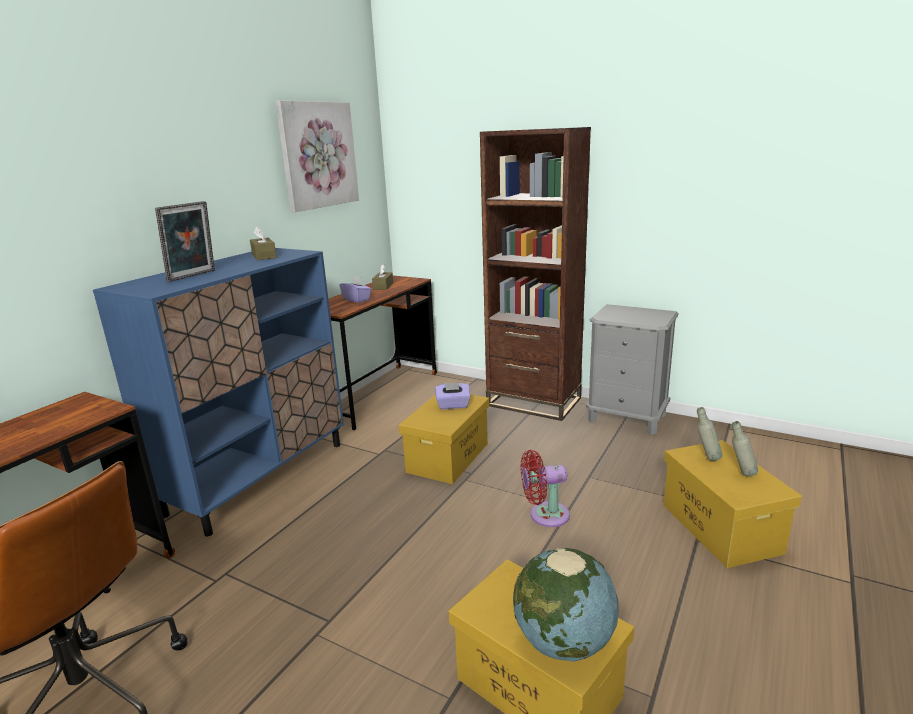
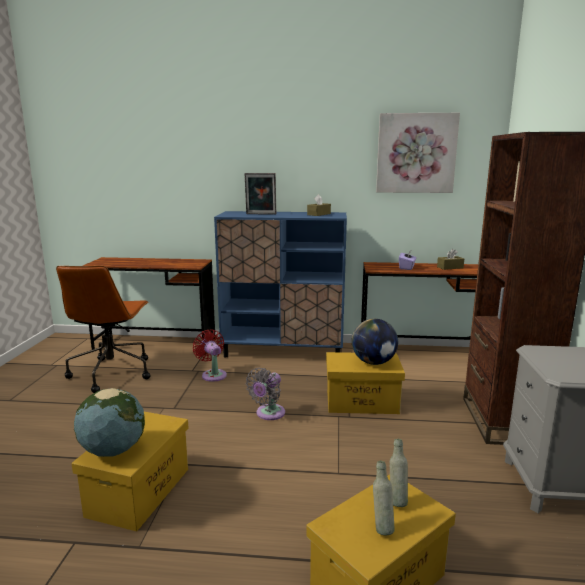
camera: 65 degrees right, 5 degrees down
(422, 528) = (268, 414): none -> grey fan
(453, 405) = (373, 362): purple tissue box -> globe
(545, 515) = (319, 462): red fan -> red fan (213, 374)

